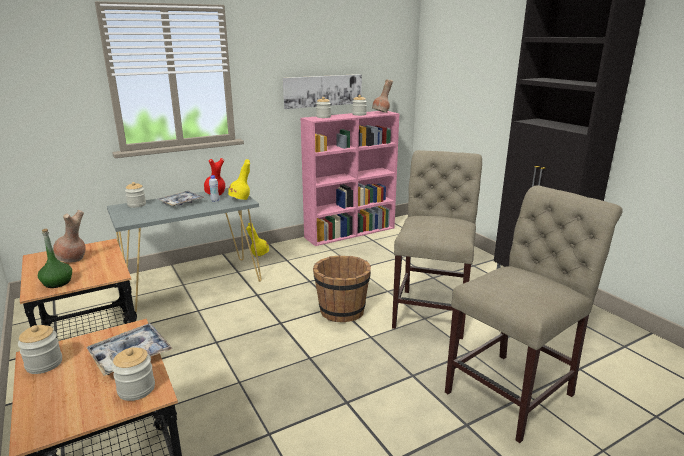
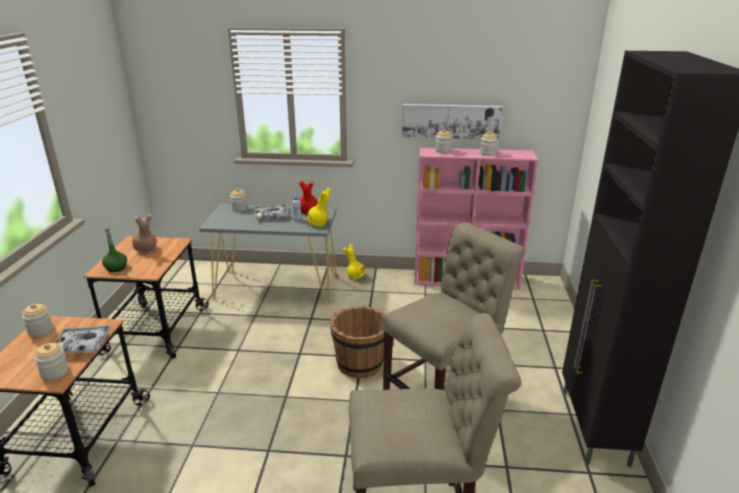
camera: 35 degrees right, 5 degrees up
(381, 113) = (518, 155): brown vase -> none

